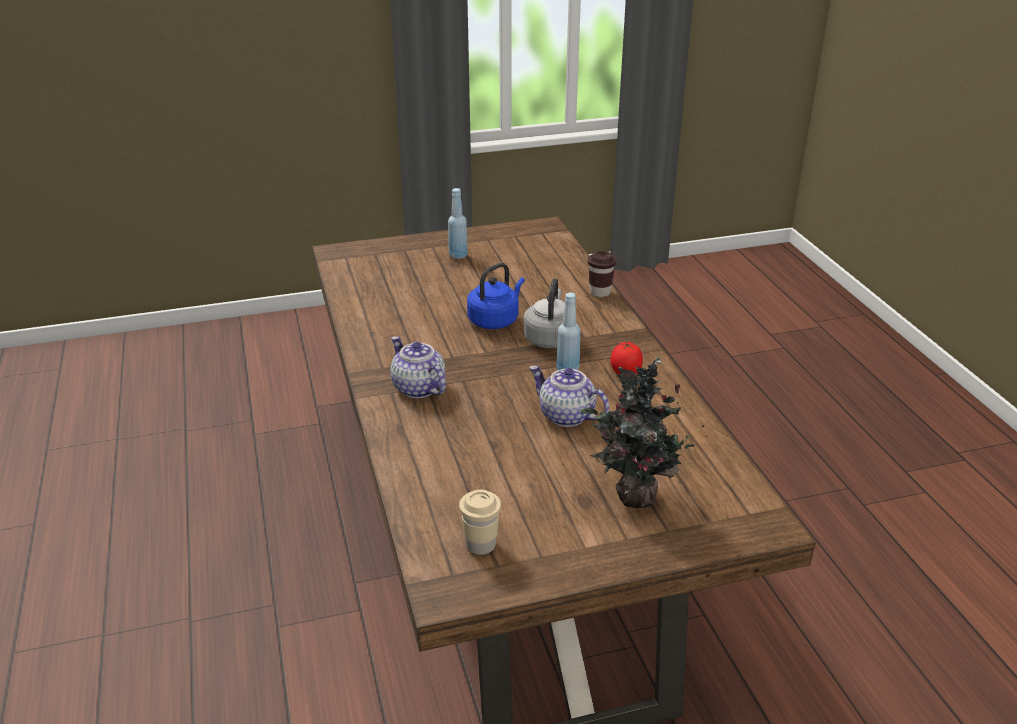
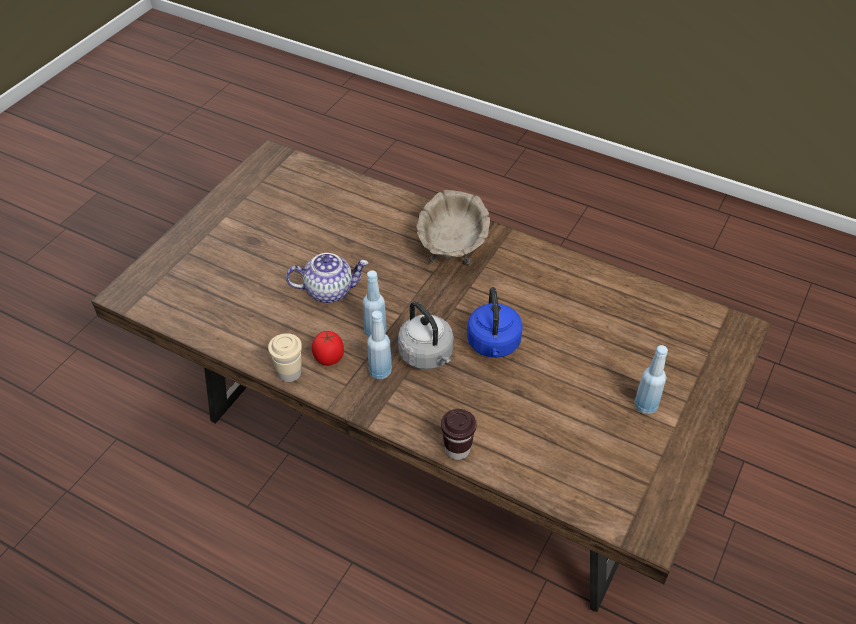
camera: 135 degrees right, 15 degrees up
(417, 388) = (452, 247): teapot -> beige bowl
(480, 545) = (282, 184): beige cup -> beige cup (289, 373)
(597, 348) = (380, 372): none -> blue bottle
(632, 497) = (227, 260): potted plant -> none

